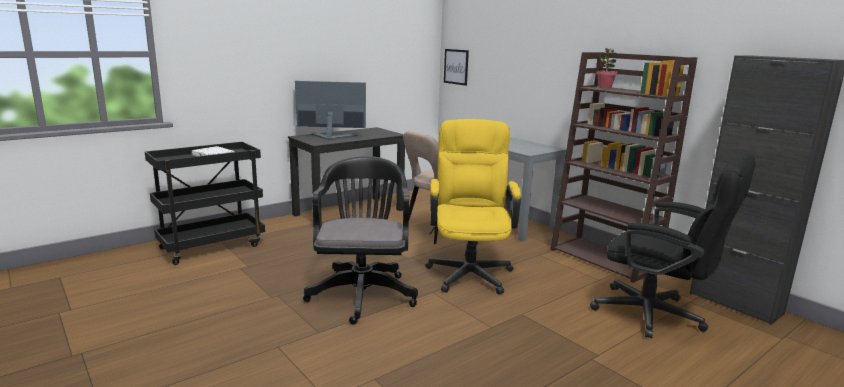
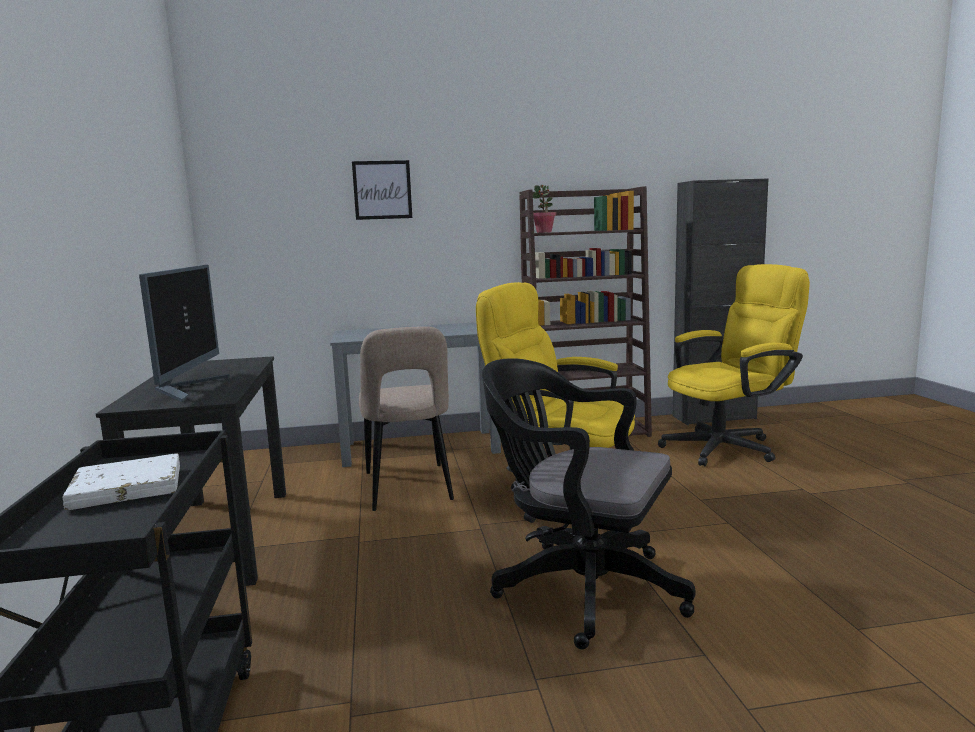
camera: 60 degrees left, 5 degrees down
(331, 137) = (187, 388): monitor -> monitor turned 150 degrees clockwise
(456, 66) = (241, 238): picture -> picture (382, 190)
(658, 316) = (728, 447): black office chair -> yellow office chair

